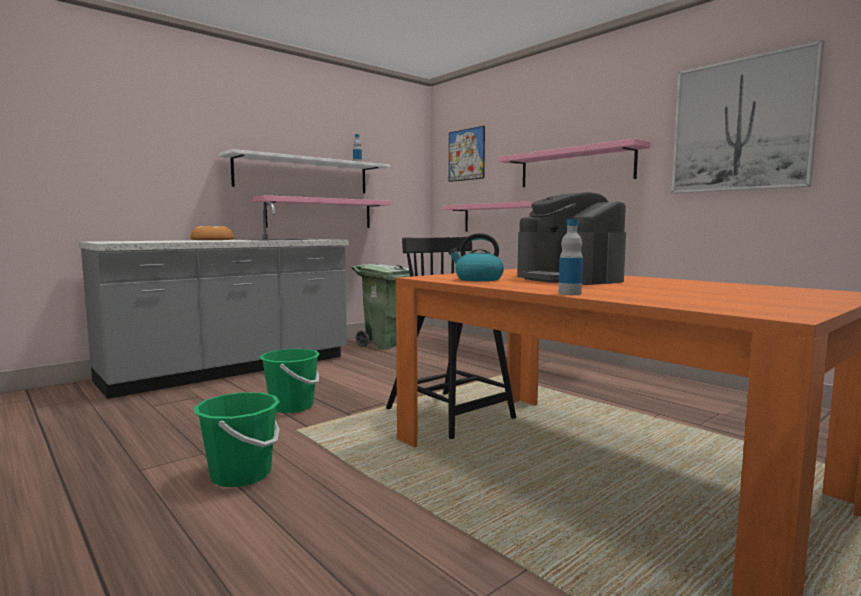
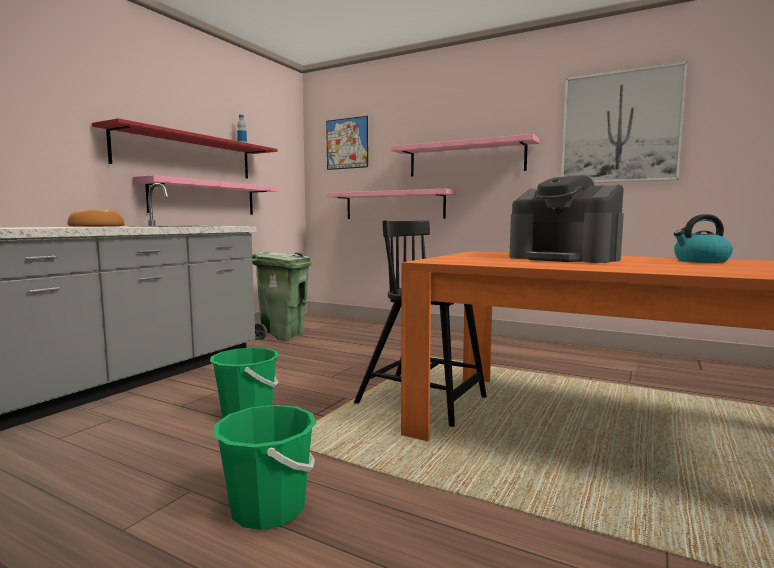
camera: 20 degrees left, 0 degrees up
(303, 175) = (187, 155): white shelf -> red shelf
(478, 279) = (491, 261): kettle -> kettle (700, 261)
(570, 293) = (638, 270): bottle -> none

